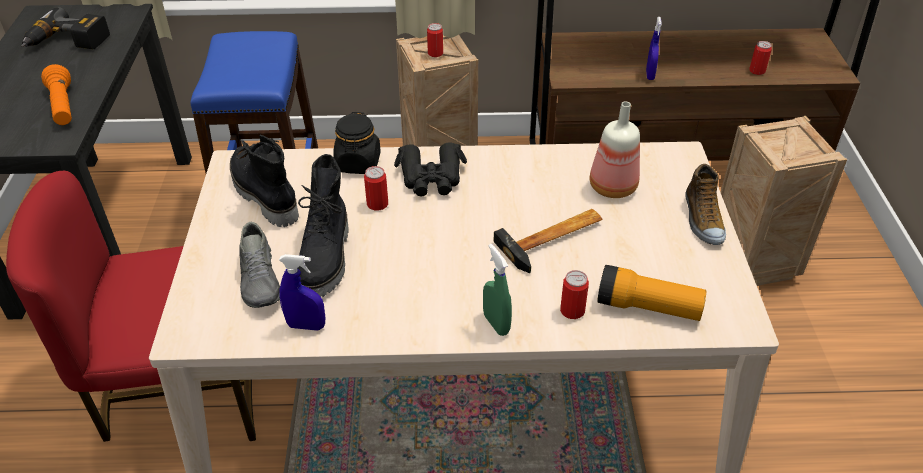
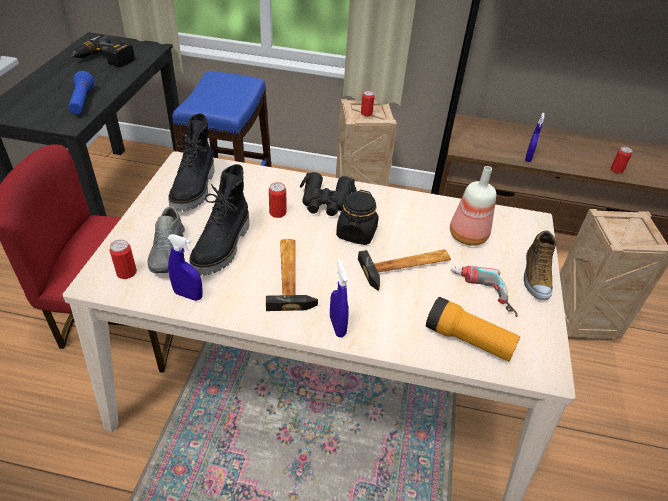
camera: 10 degrees right, 0 degrees up
(63, 107) = (82, 102): orange flashlight -> blue flashlight
(263, 195) = (195, 189): black boot -> black boot turned 150 degrees counterclockwise
(358, 163) = (274, 180): black jar -> black jar (356, 233)
(421, 277) = (291, 275): none -> hammer
(496, 324) = (337, 326): green spray bottle -> blue spray bottle
(572, 310) = (403, 329): can -> can (126, 272)
(647, 253) = (481, 294): none -> power drill

